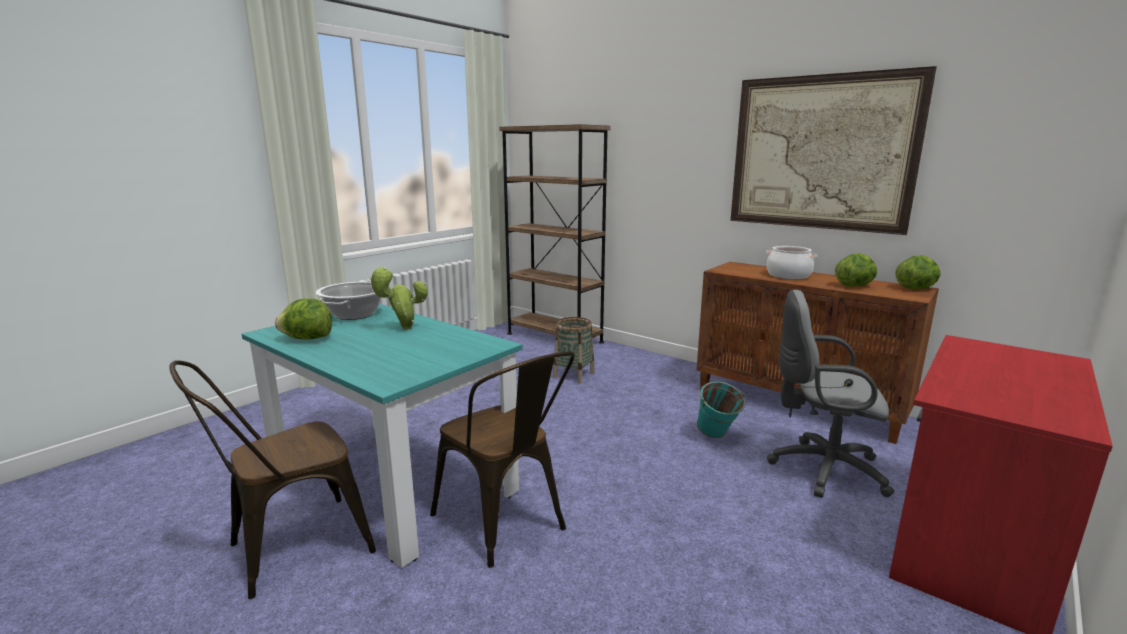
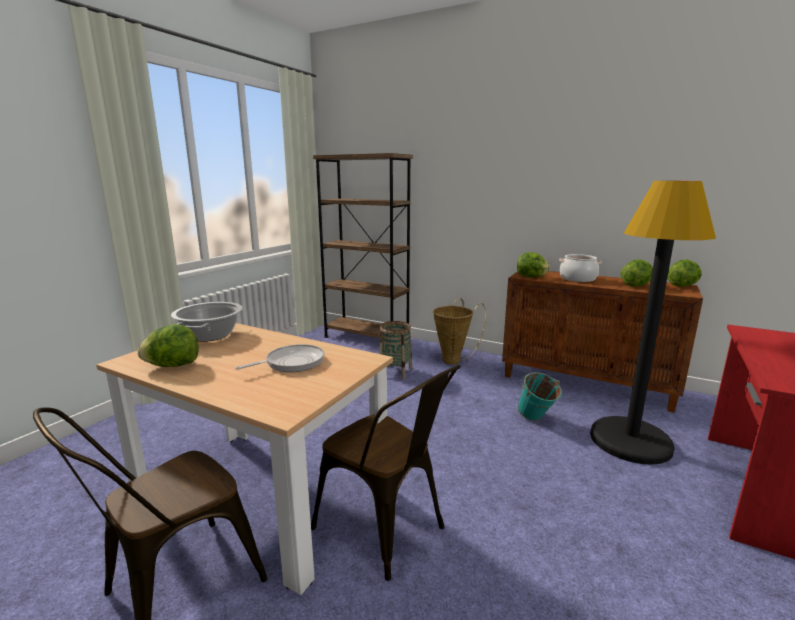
camera: 10 degrees left, 0 degrees up
(392, 482) = (262, 497): turquoise dining table -> beige dining table
(403, 328) = (268, 347): potted plant -> none
(418, 343) = (291, 363): none -> frying pan
(647, 367) = (454, 360): none -> basket
(732, 271) = (531, 277): none -> lettuce
(821, 153) = (598, 177): picture -> none
(821, 469) = (630, 441): grey office chair -> black floor lamp

